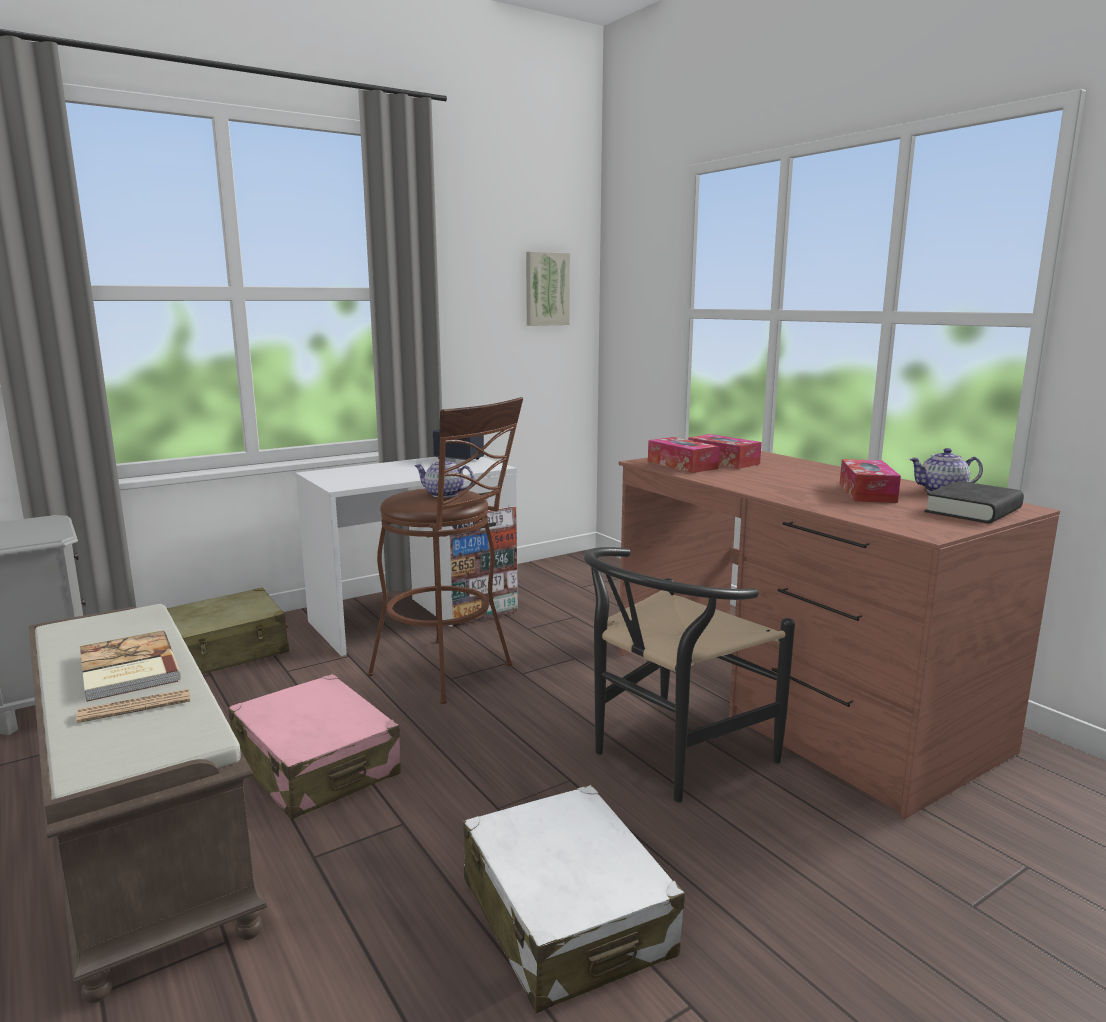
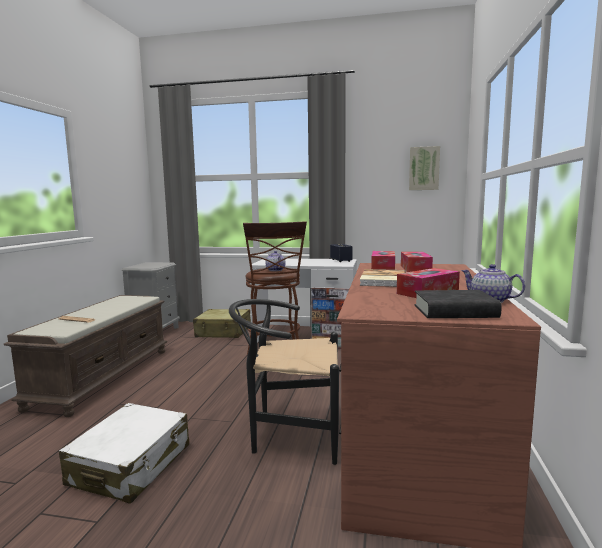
camera: 45 degrees right, 5 degrees down
(126, 669) = (102, 310): book -> book (382, 280)
(316, 766) = (173, 377): pink suitcase -> none

